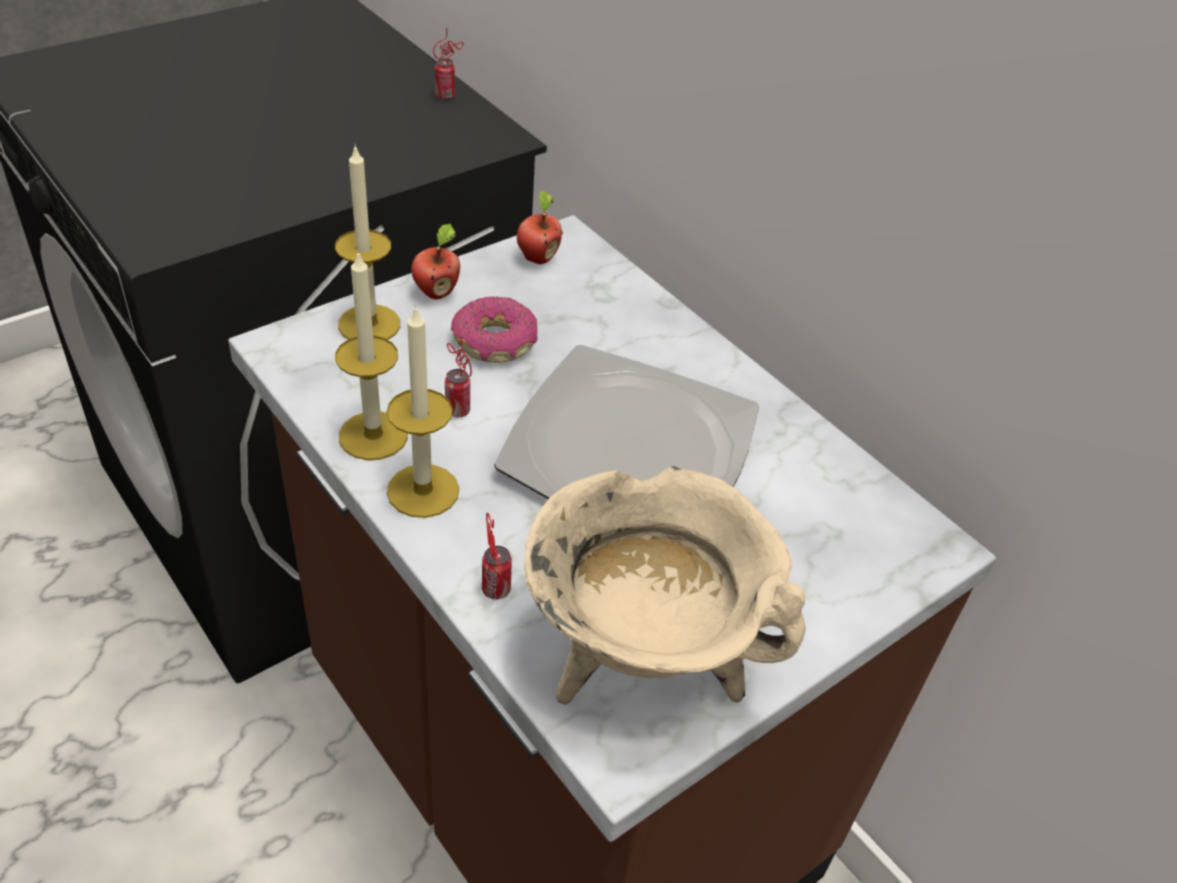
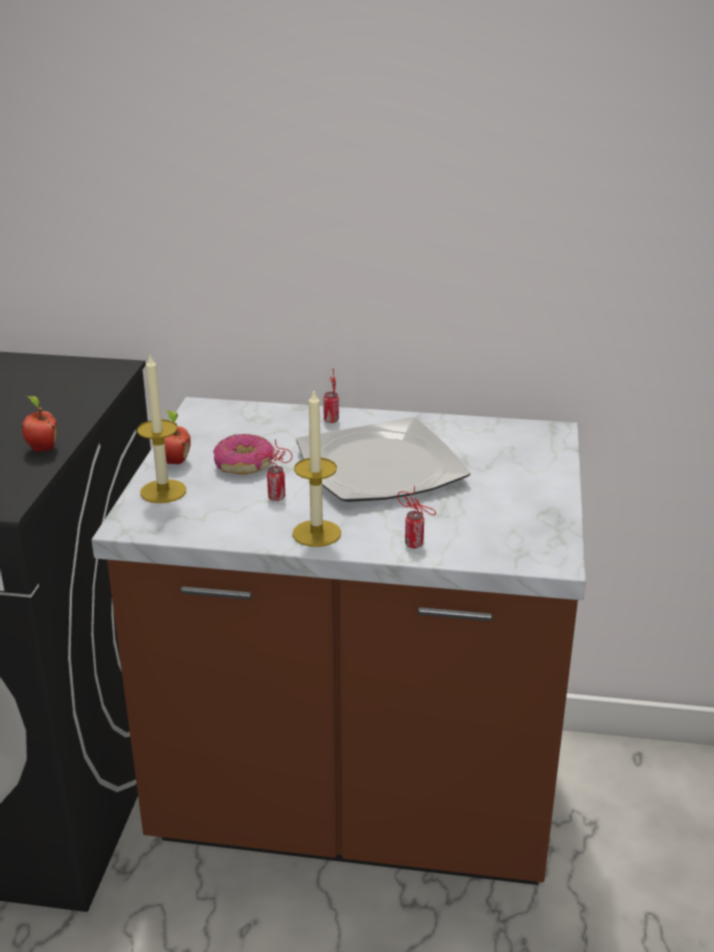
camera: 40 degrees left, 15 degrees down
(373, 435) = (252, 529): candle -> none
(447, 95) = (42, 363): can -> can (331, 419)
(537, 257) = (201, 422): apple -> apple (41, 448)
(642, 661) = (511, 529): beige cooking pot -> none

